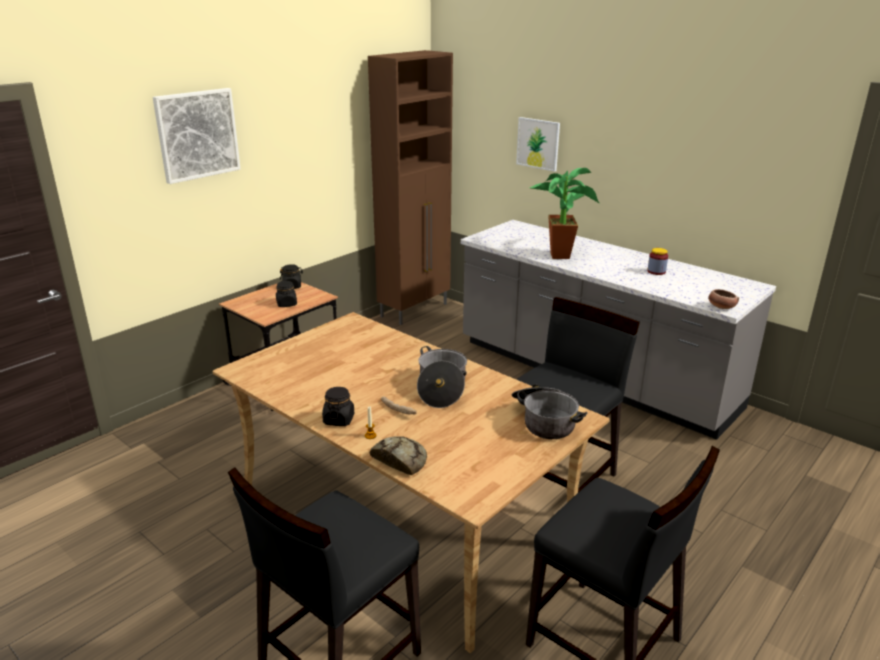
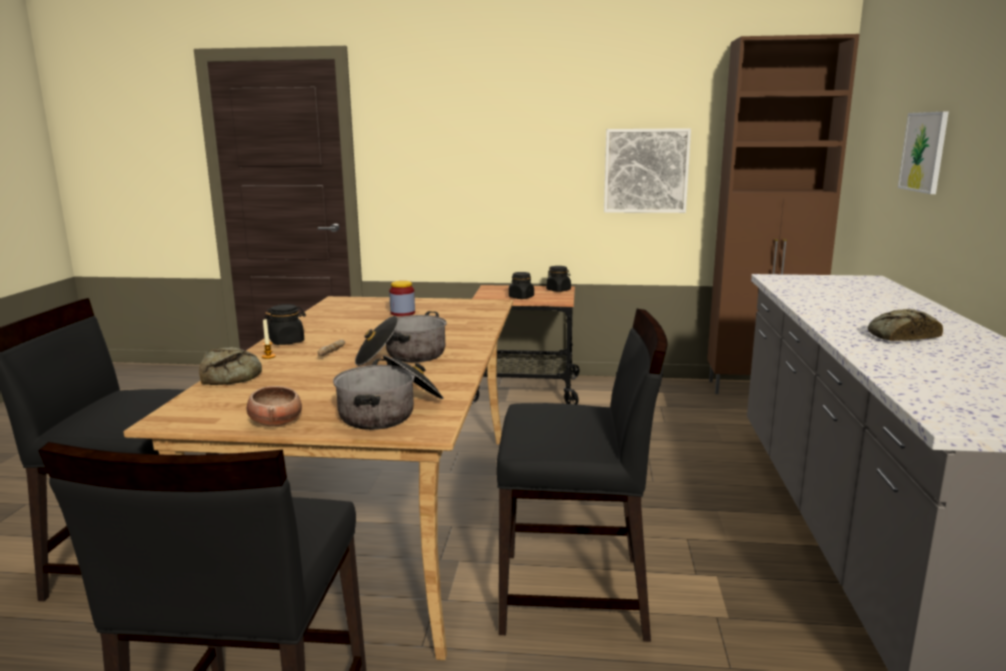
camera: 55 degrees right, 10 degrees down
(197, 134) = (488, 110): picture -> picture (646, 171)
(562, 254) = (844, 308): potted plant -> none
(618, 266) = (900, 336): none -> bread
(656, 271) = (955, 356): jar -> jar (402, 313)
(720, 307) = (945, 416): bowl -> bowl (276, 422)

